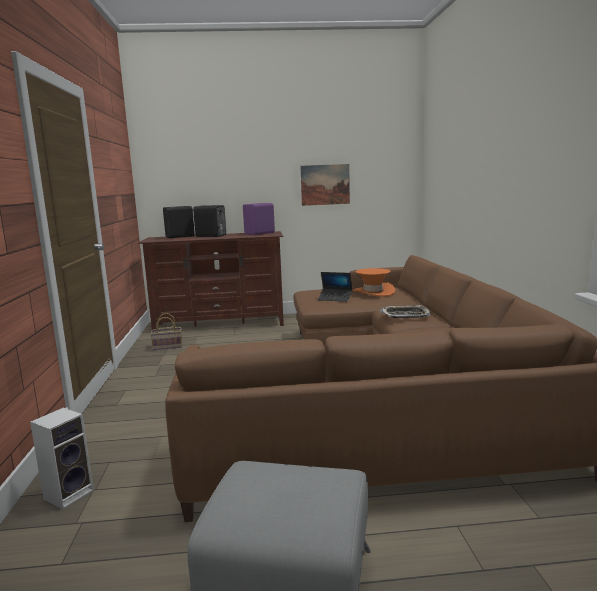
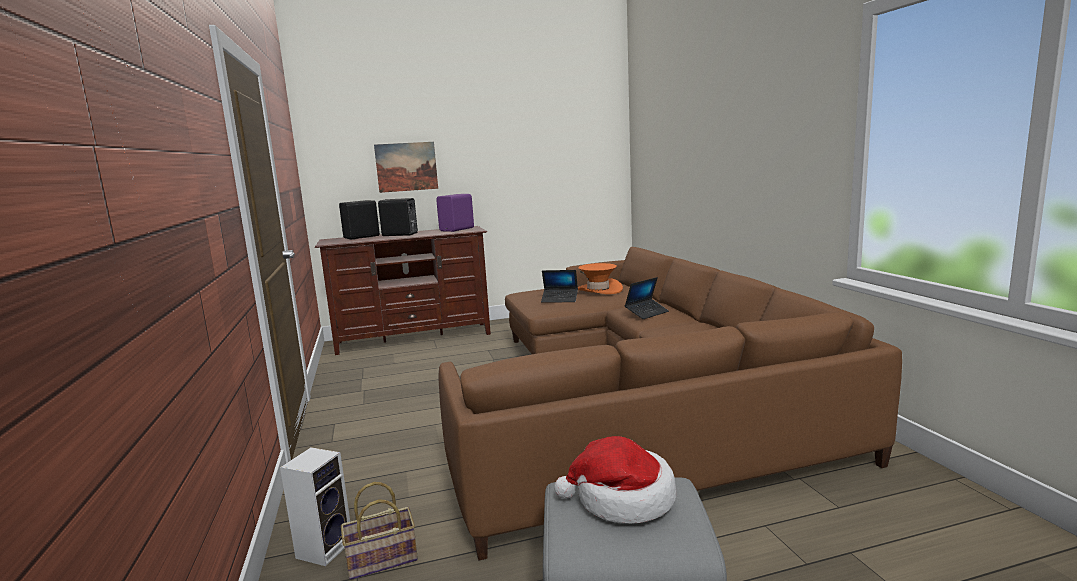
camera: 10 degrees left, 0 degrees up
(167, 347) = (361, 369): basket -> basket (380, 561)
(286, 484) = (622, 499): none -> hat
(325, 184) = (526, 171): picture -> picture (406, 167)
(405, 315) = (647, 313): tray -> laptop

